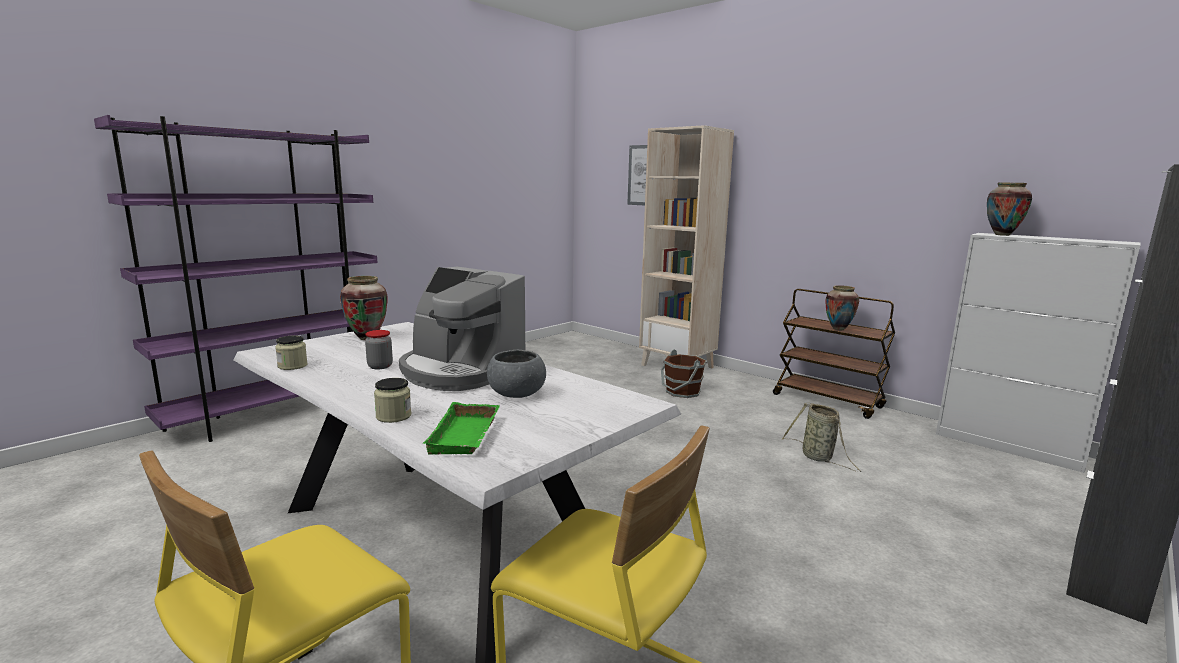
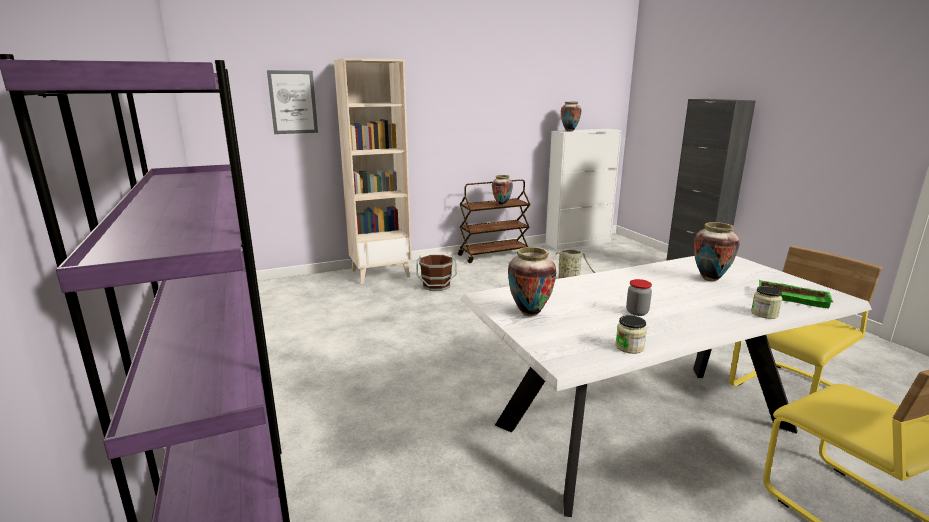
camera: 65 degrees left, 5 degrees up
(460, 372) = (656, 288): coffee machine -> none
(516, 394) = (710, 279): grey bowl -> vase

